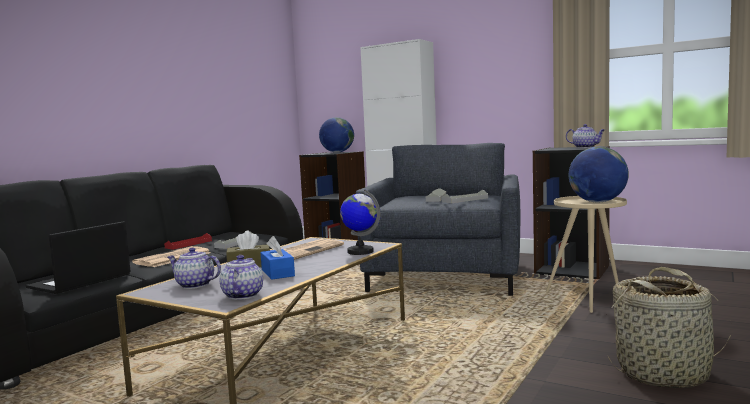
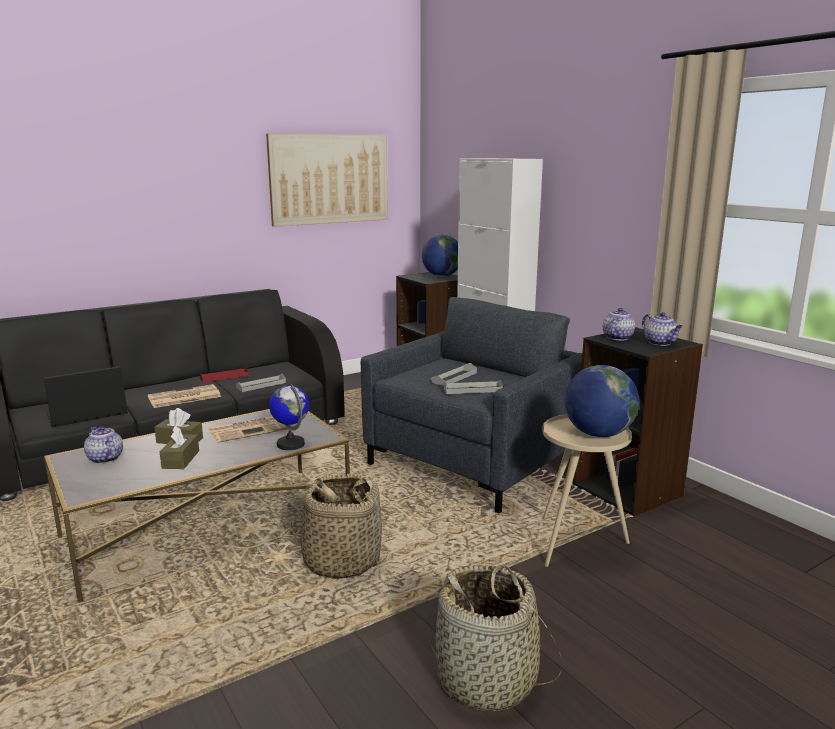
camera: 25 degrees right, 10 degrees up
(235, 72) = (329, 179): none -> picture
(242, 295) = (110, 486): teapot -> teapot (617, 337)
(277, 273) = (180, 459): blue tissue box -> brown tissue box
(442, 344) = (341, 561): none -> basket

